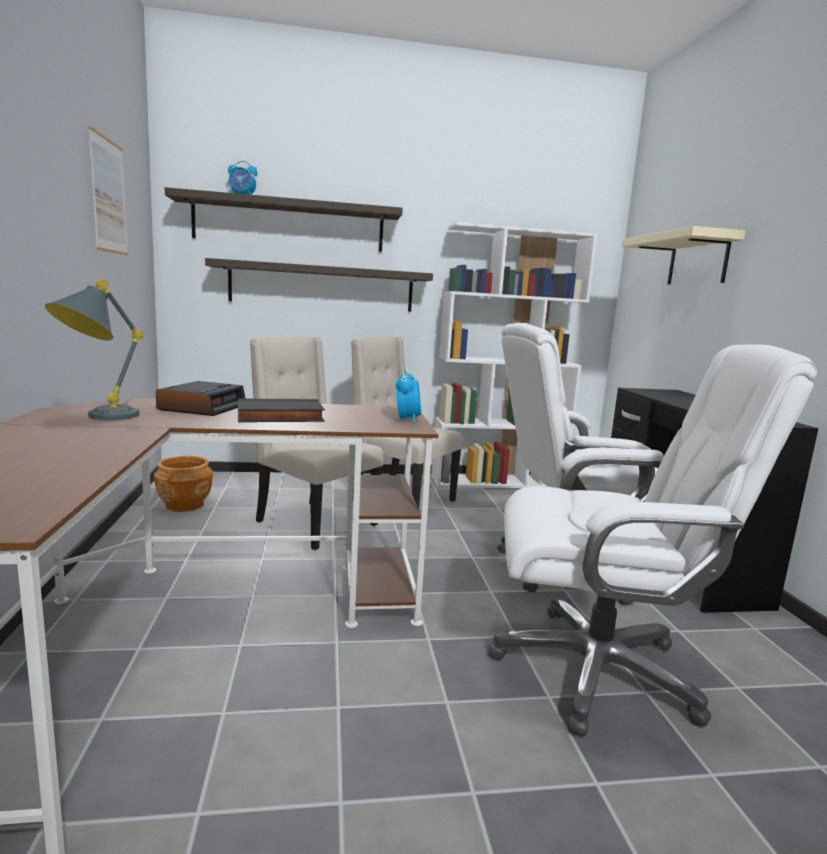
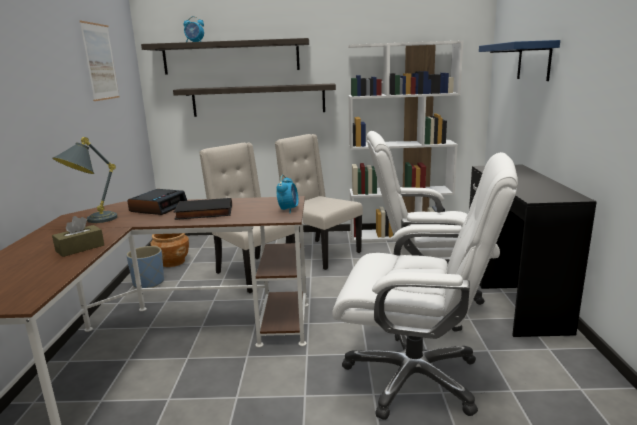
camera: 10 degrees right, 5 degrees up
(93, 450) = (80, 248): none -> brown tissue box
(153, 532) = (149, 282): none -> blue planter
(698, 260) = (534, 61): beige shelf -> blue shelf

